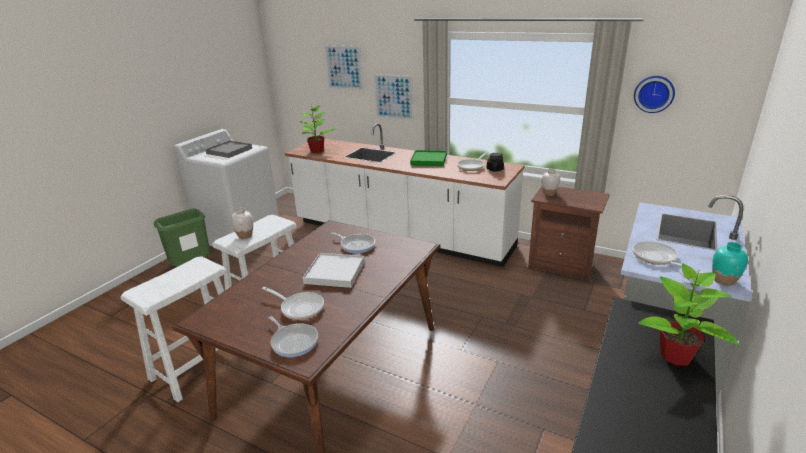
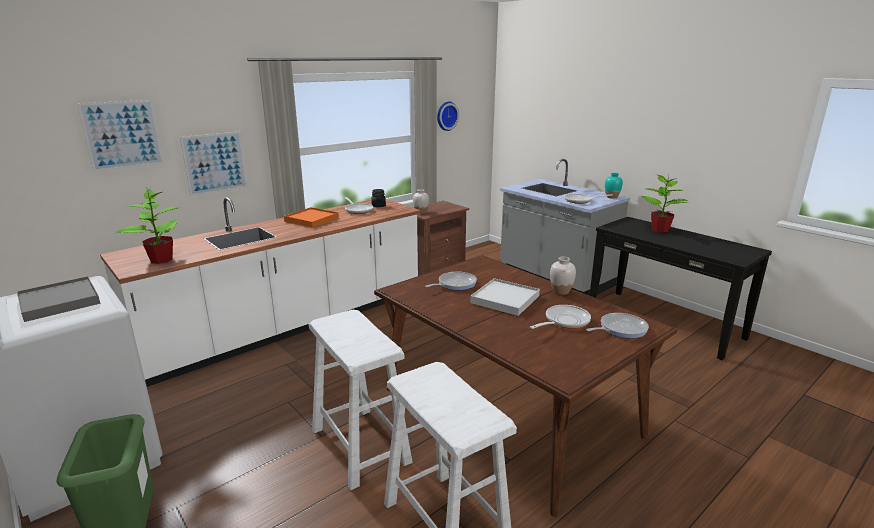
camera: 70 degrees left, 5 degrees down
(245, 236) = (359, 342): white vase -> white vase (561, 291)
(429, 160) = (312, 219): green tray -> orange tray

